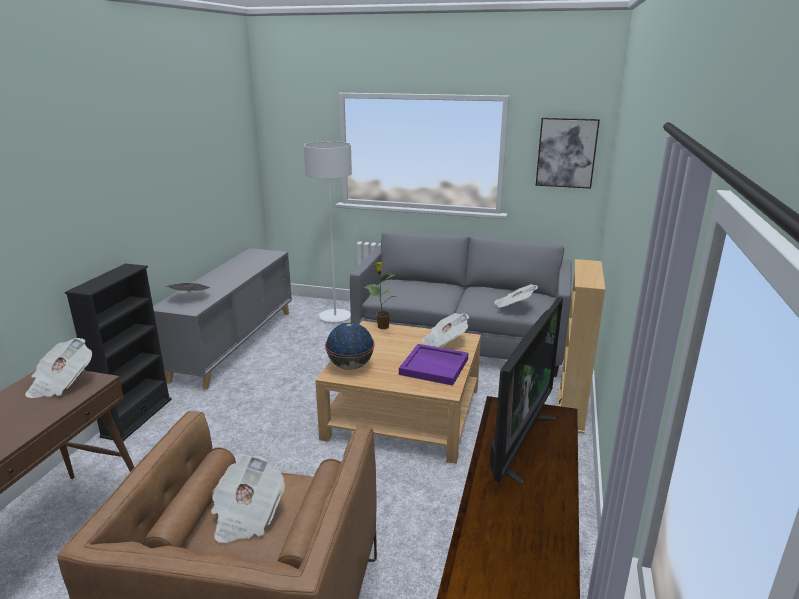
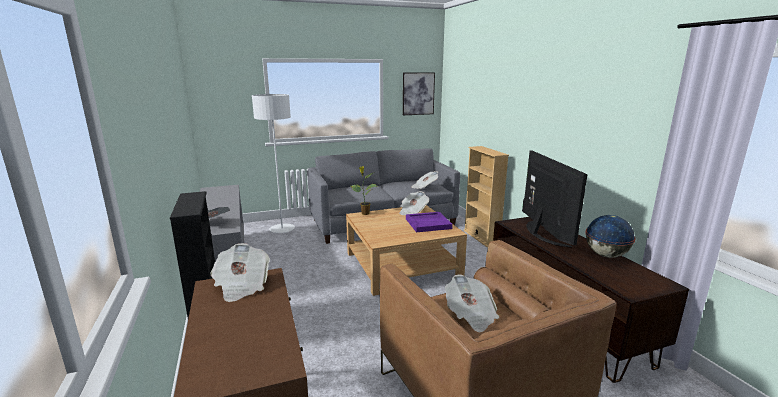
camera: 35 degrees left, 5 degrees down
(350, 366) = (381, 236): globe -> globe (605, 255)

